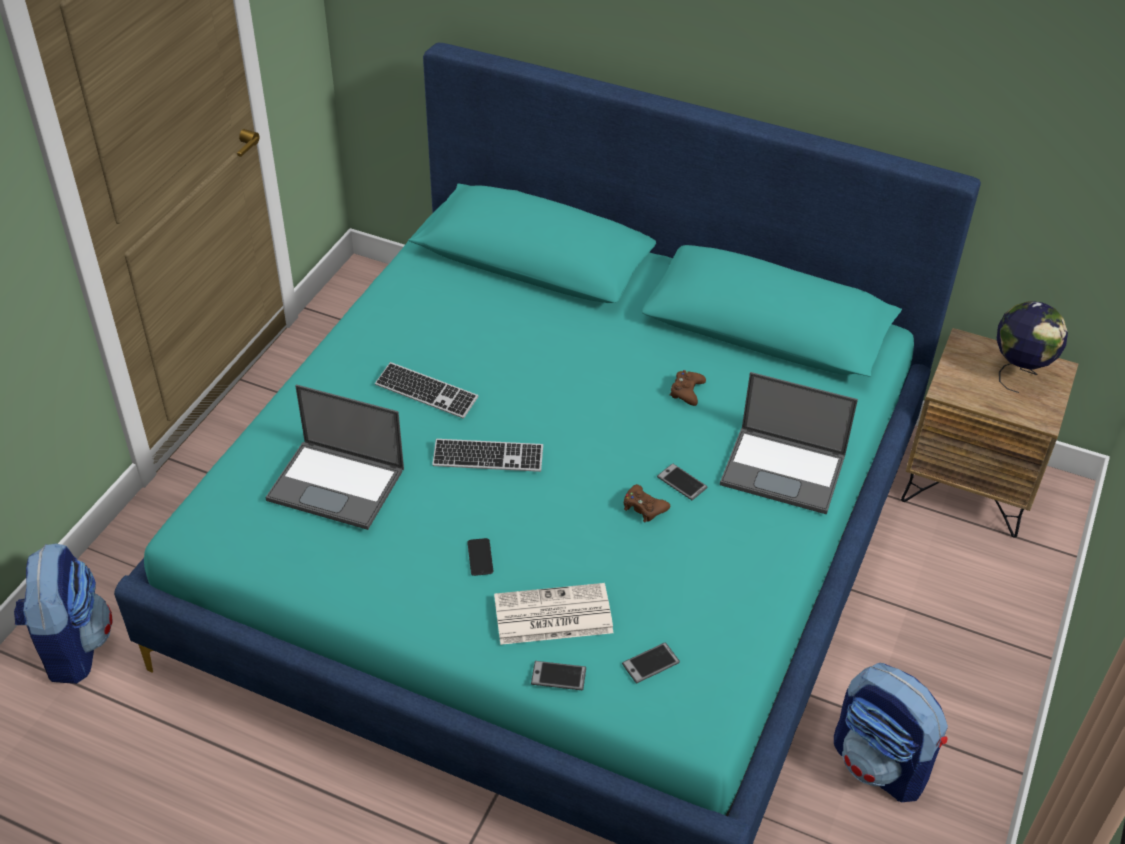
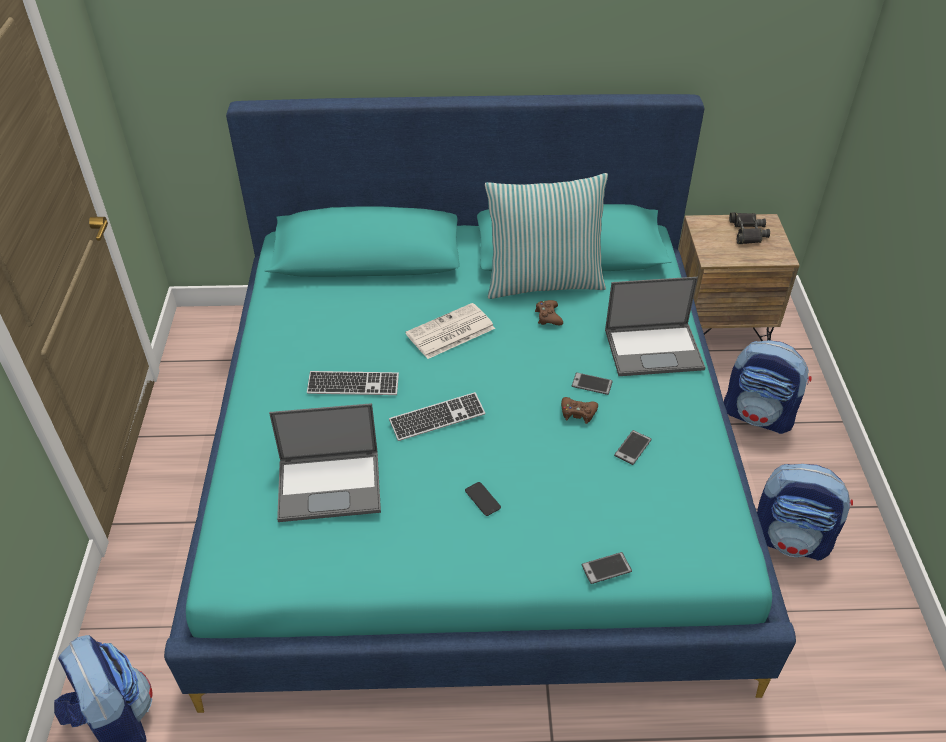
camera: 25 degrees left, 0 degrees up
(551, 616) = (568, 523): newspaper -> newspaper (449, 332)
(650, 663) = (665, 529): phone -> phone (632, 448)
(710, 350) = (543, 281): none -> pillow
(944, 610) = (758, 415): none -> backpack
(1019, 373) = (747, 232): globe -> black binoculars

